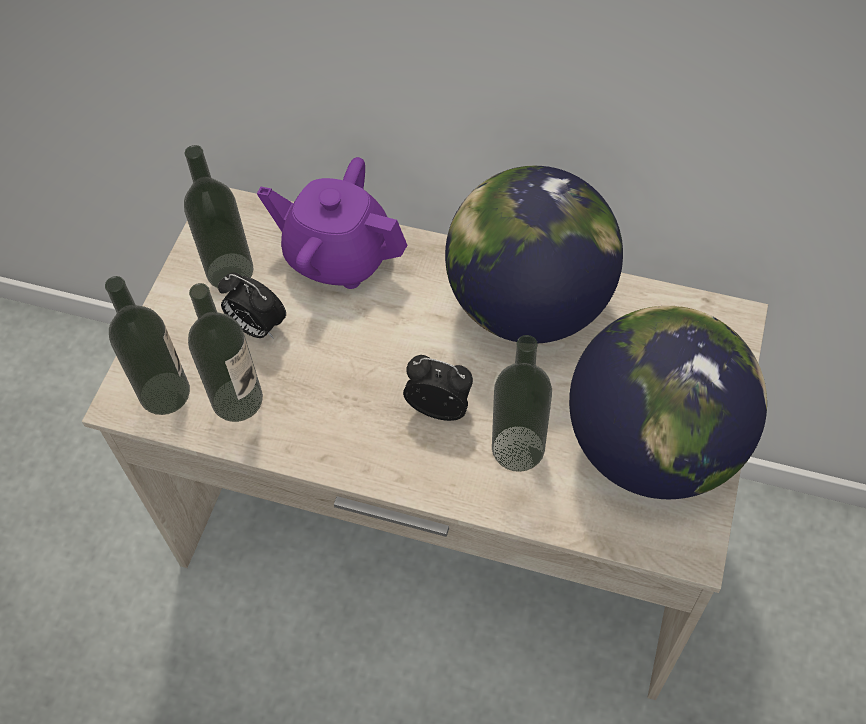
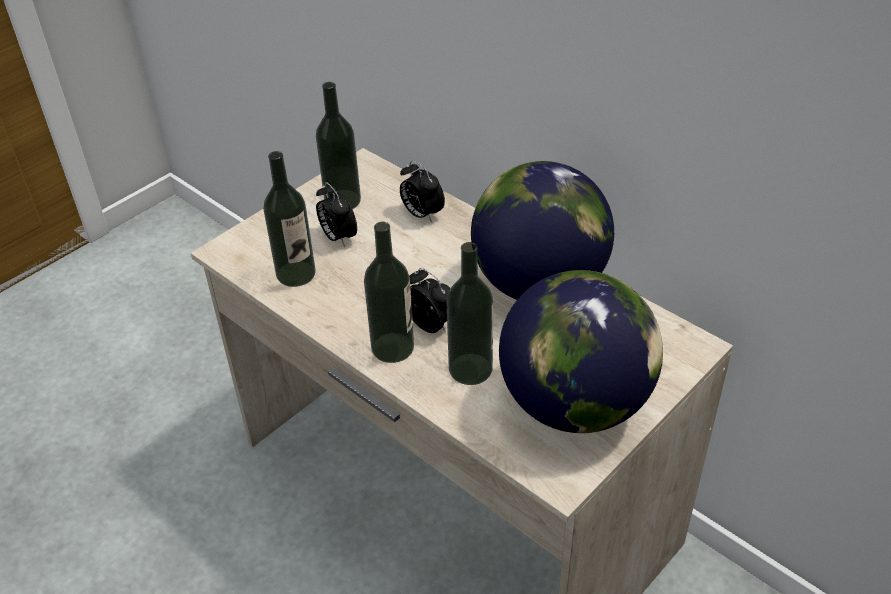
camera: 25 degrees right, 15 degrees down
(165, 393) = (252, 254): bottle -> bottle (392, 347)
(338, 256) = (421, 214): purple teapot -> alarm clock

